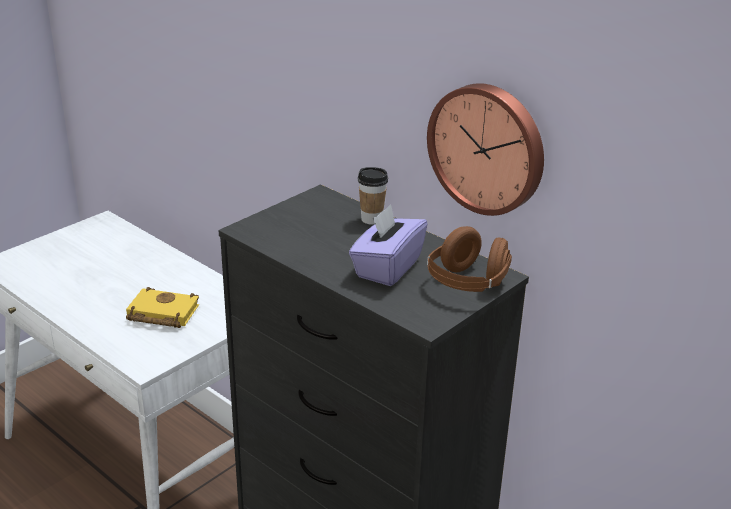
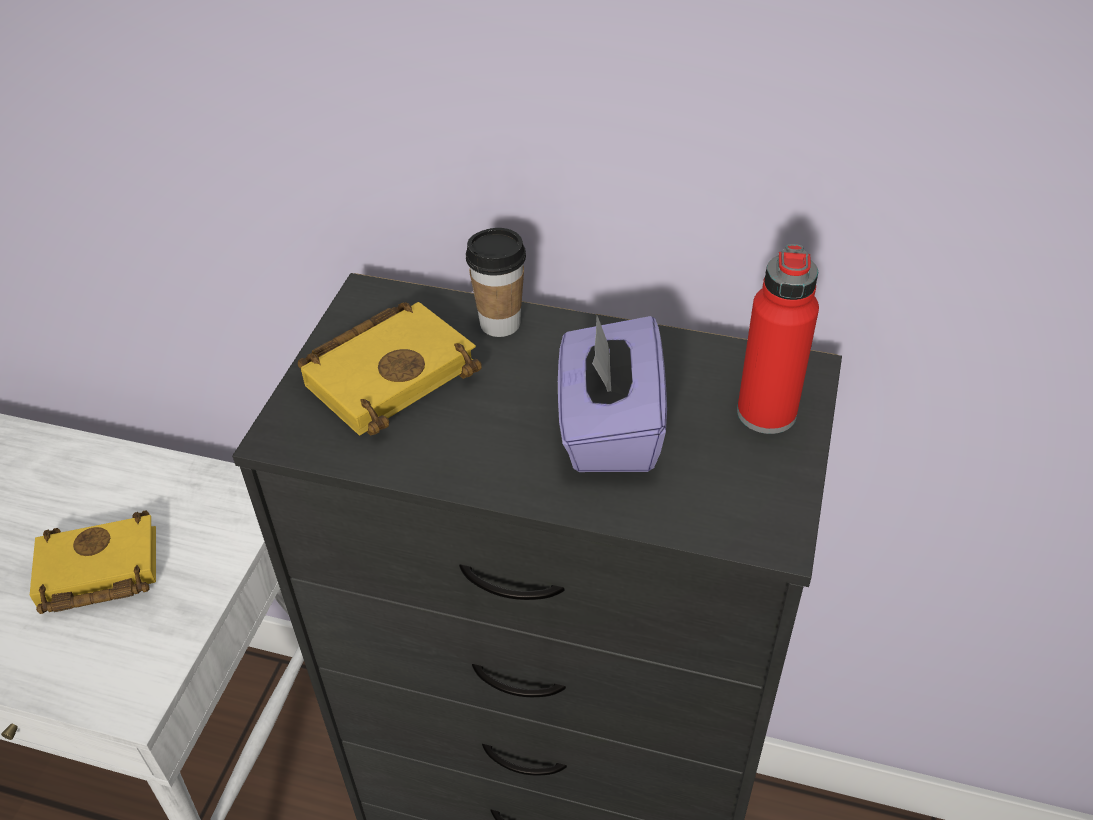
camera: 25 degrees left, 15 degrees up
(307, 222) = (391, 371): none -> yellow book
(467, 284) = (766, 413): brown headphones -> red bottle
(488, 148) = (736, 147): wall clock -> none

